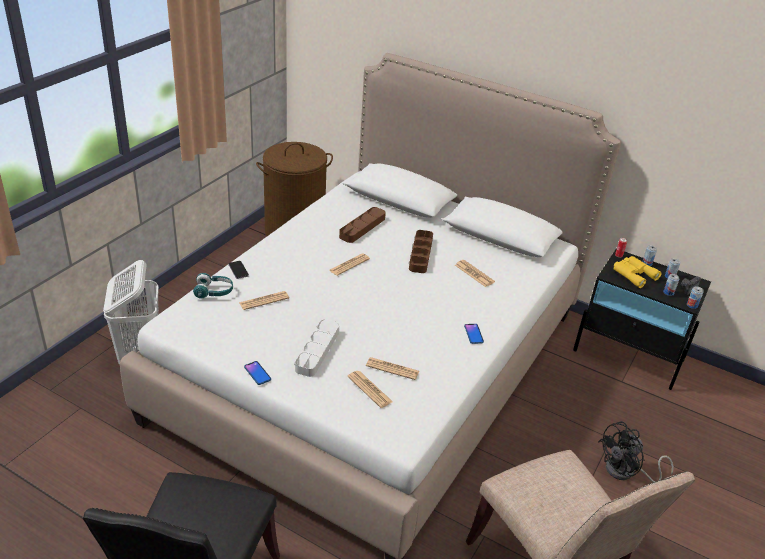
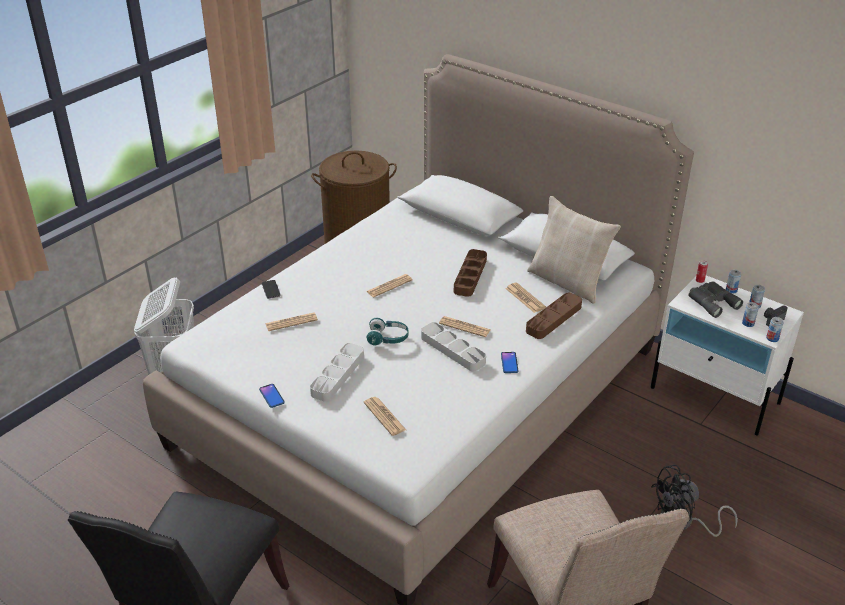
camera: 10 degrees right, 0 degrees up
(214, 292) = (242, 312): turquoise headphones -> turquoise headphones (388, 338)
(362, 227) = (412, 246): brown tray -> brown tray (553, 319)
(392, 369) = (413, 396): newspaper -> newspaper (464, 327)
(419, 323) = (452, 350): none -> grey tray
(508, 258) = (568, 282): none -> beige pillow
(629, 355) = (715, 395): black nightstand -> white nightstand
(633, 274) = (712, 301): yellow binoculars -> grey binoculars

